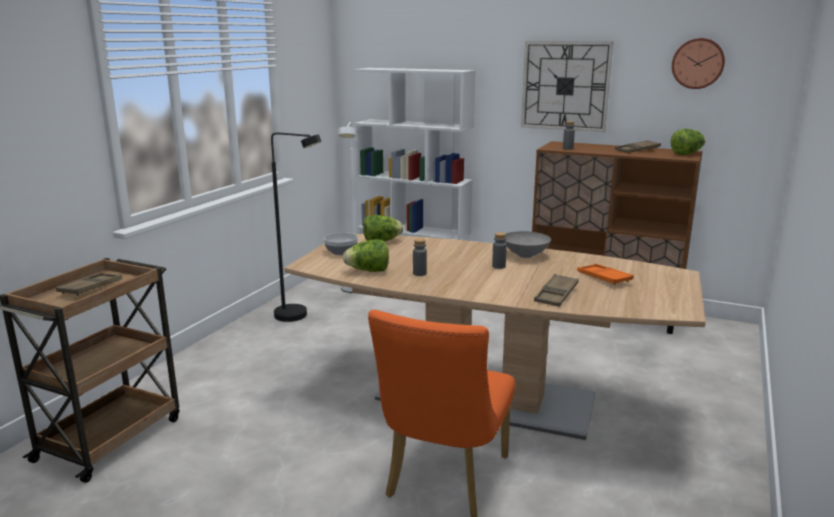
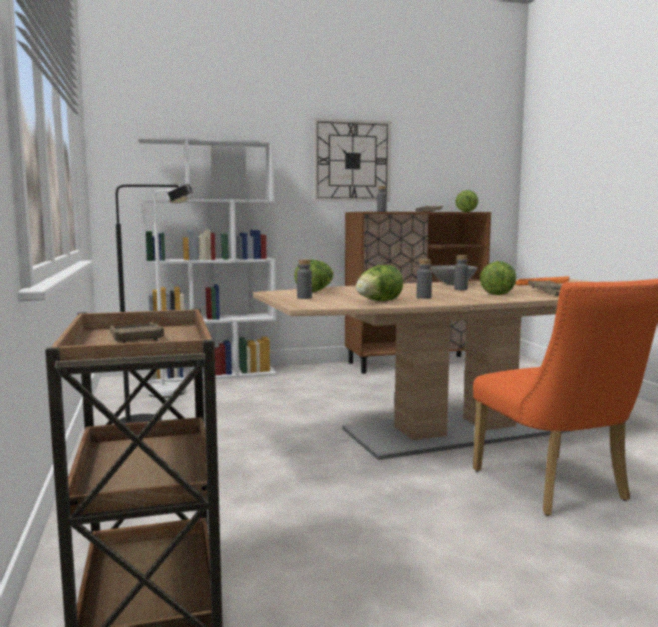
camera: 40 degrees left, 10 degrees down
(340, 252) = (304, 298): bowl -> grey bottle
(503, 283) = (498, 293): none -> lettuce
(698, 63) = (454, 142): wall clock -> none

